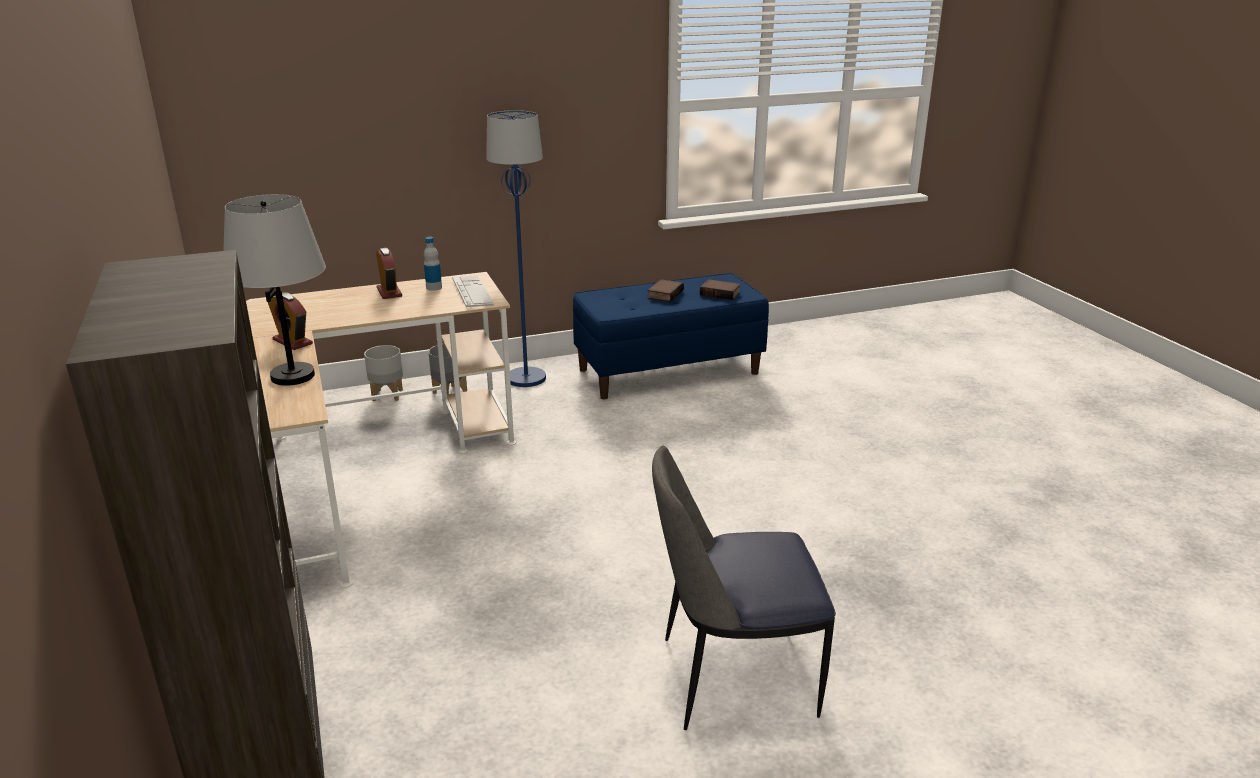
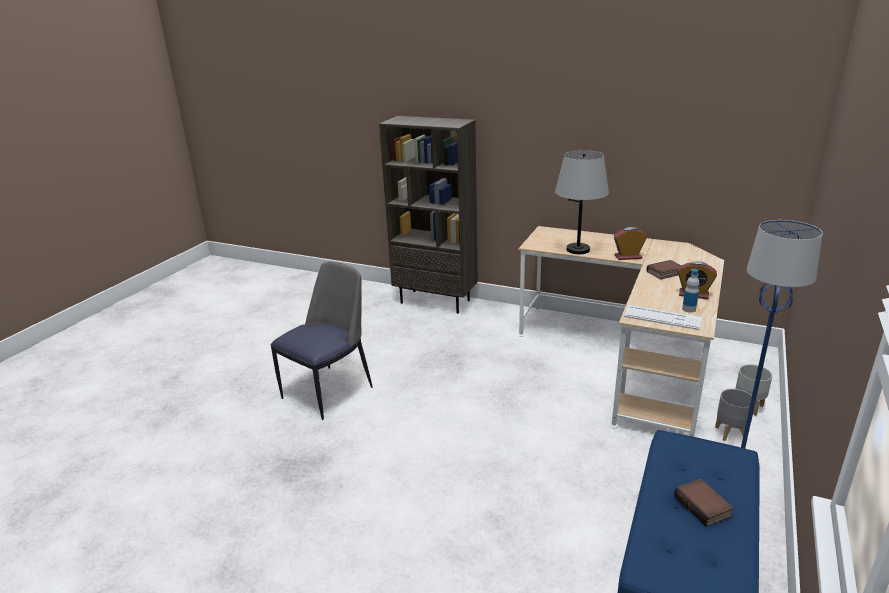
camera: 135 degrees right, 0 degrees up
(721, 293) = (672, 552): book -> book (665, 273)

